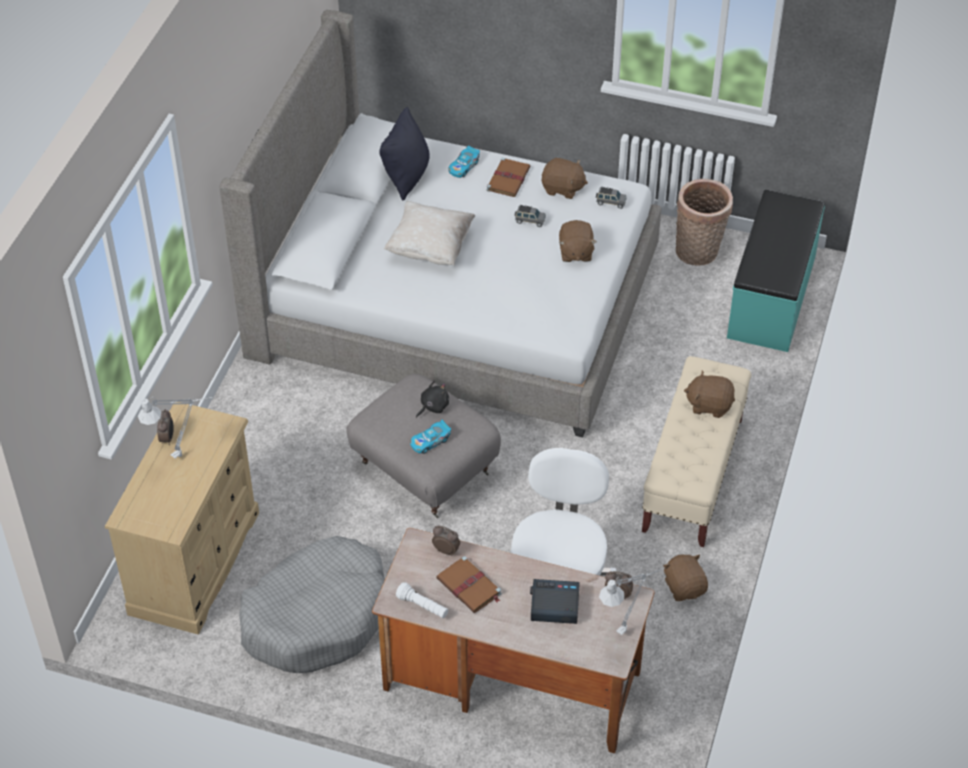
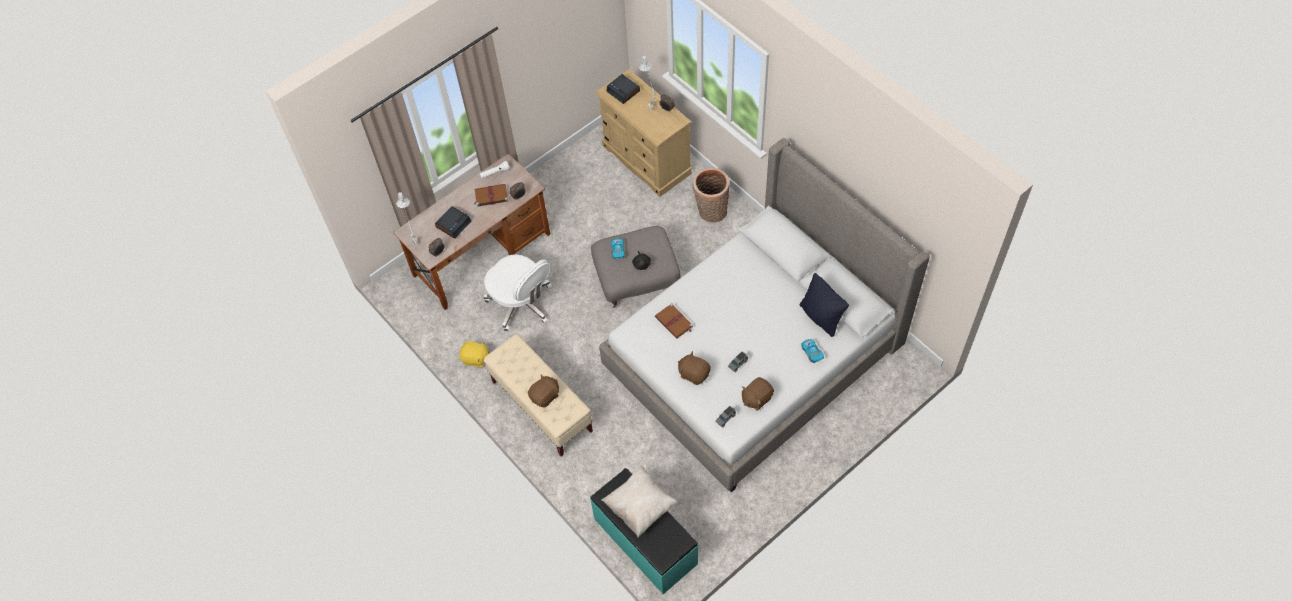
camera: 125 degrees right, 10 degrees up
(159, 508) = (623, 91): none -> alarm clock
(317, 617) = (577, 194): grey dog bed -> none
(430, 248) = (747, 299): beige pillow -> beige pillow (640, 507)
(508, 178) = (785, 372): brown book -> brown book (674, 322)
(685, 587) = (476, 359): brown plush toy -> yellow plush toy
(699, 252) = (712, 522): basket -> basket (711, 212)

